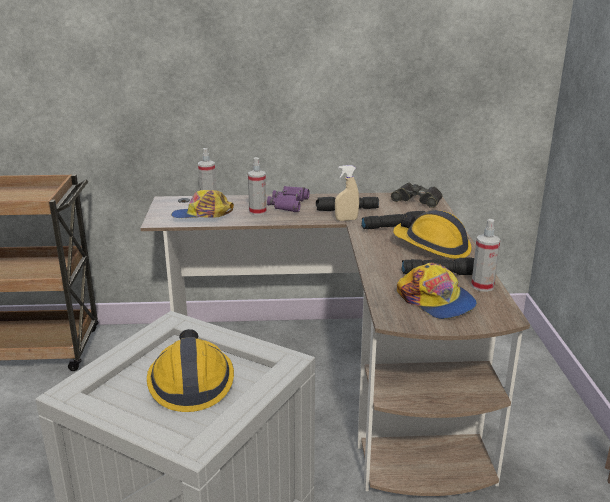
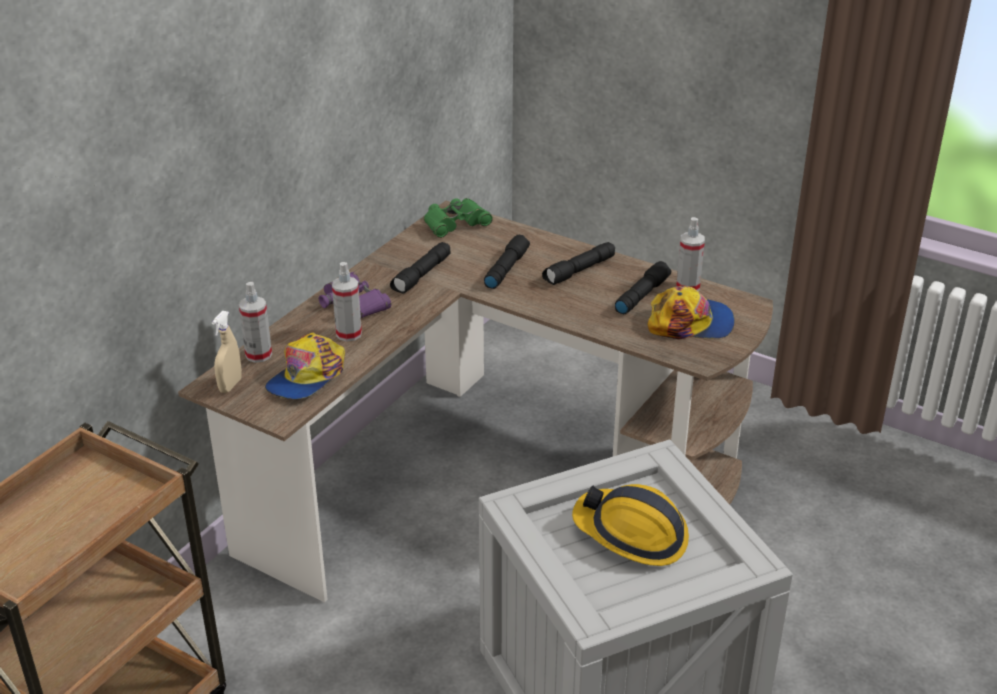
camera: 55 degrees left, 10 degrees up
(346, 220) = (450, 288): beige spray bottle -> beige spray bottle (230, 385)
(417, 200) = (455, 223): black binoculars -> green binoculars
(432, 247) = (579, 271): hard hat -> black flashlight

